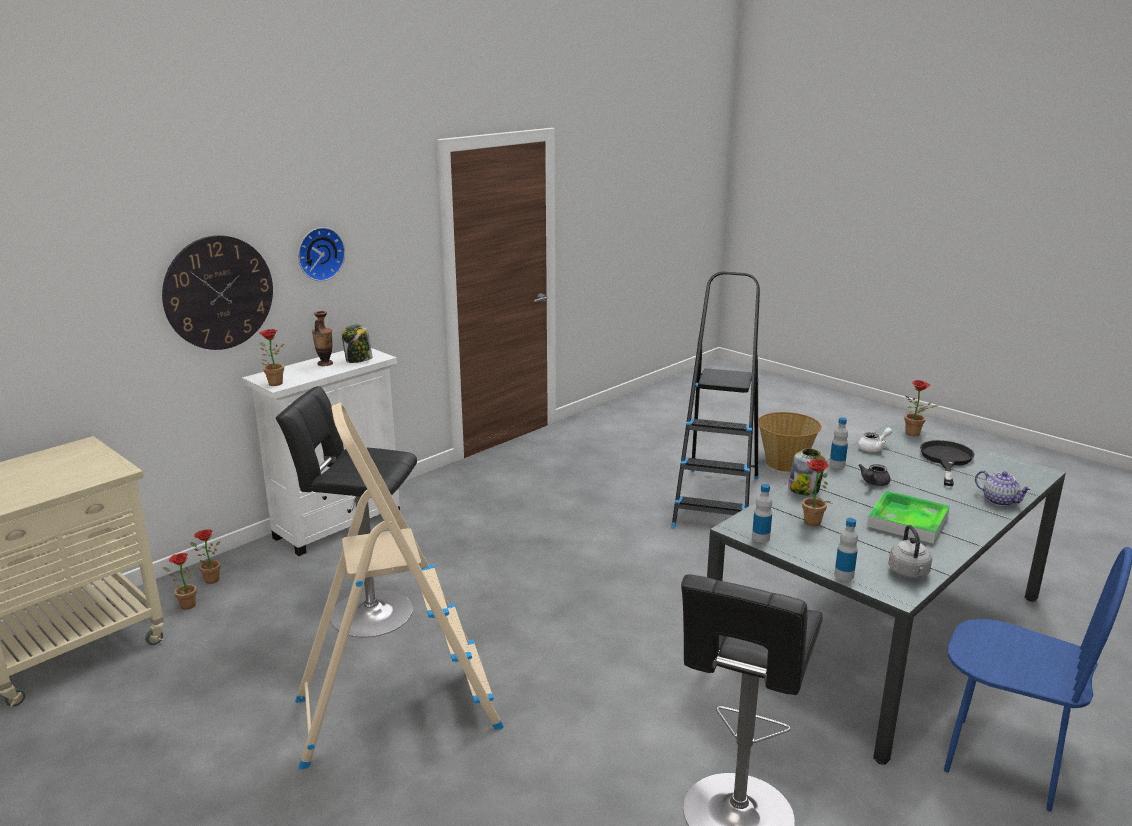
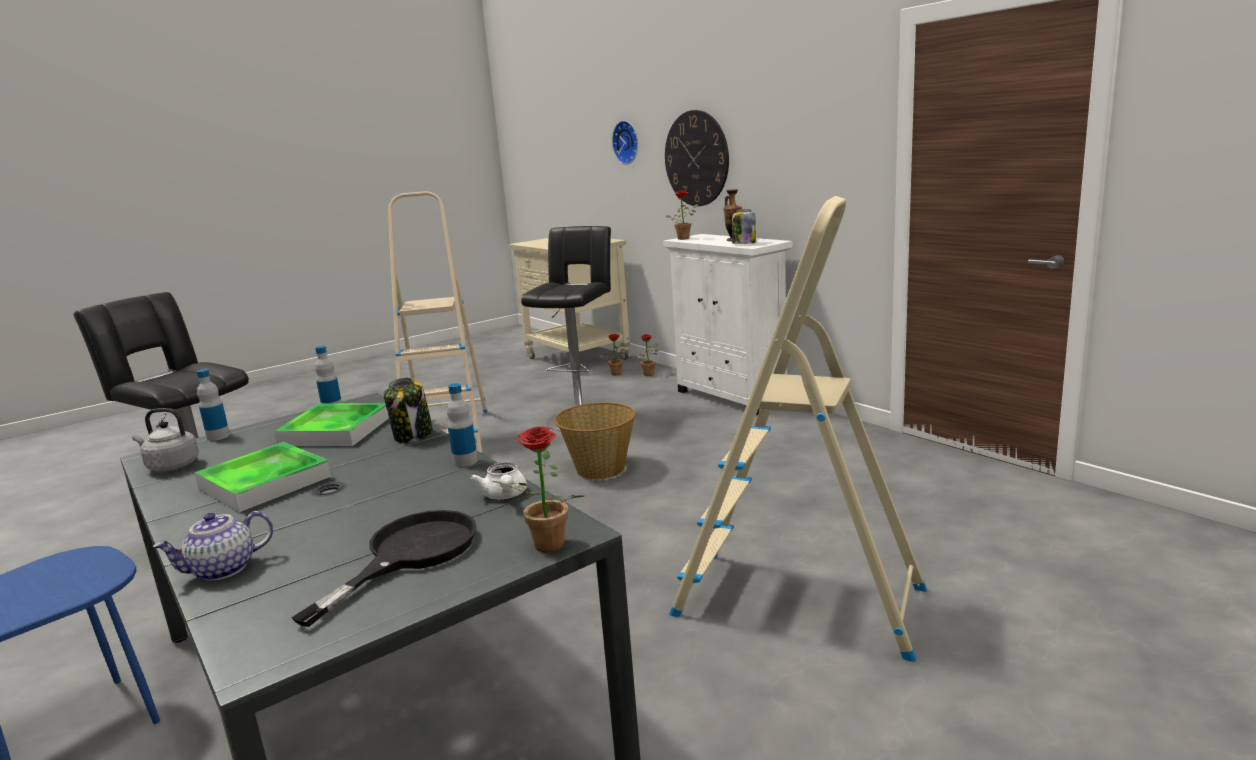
camera: 100 degrees right, 5 degrees down
(319, 253) = (766, 137): wall clock -> wall clock (627, 142)
(717, 501) = (796, 601): black step ladder -> beige step ladder
(785, 464) = (1000, 712): basket -> basket (599, 469)
(808, 522) = (335, 431): potted plant -> tray
(873, 483) = (387, 478): grey teapot -> none
(946, 460) = (409, 554): black frying pan -> black frying pan turned 90 degrees counterclockwise

